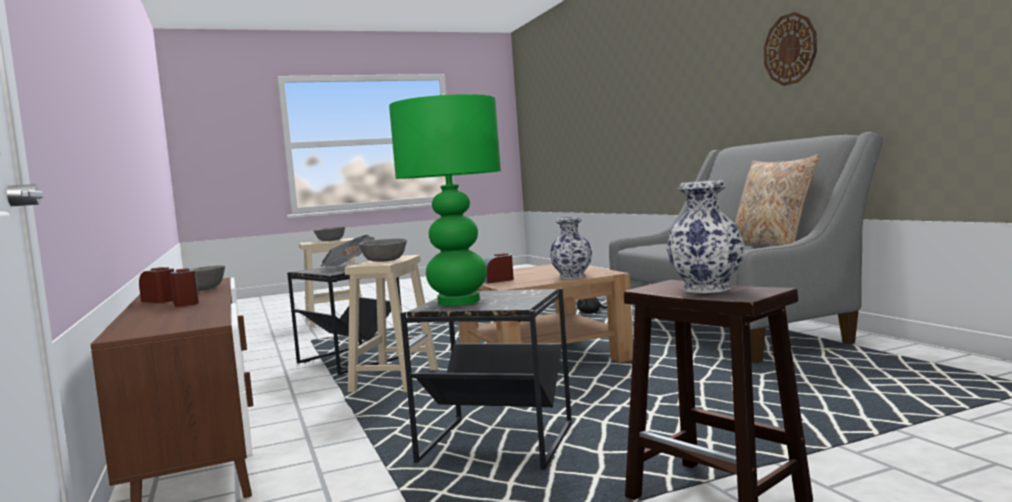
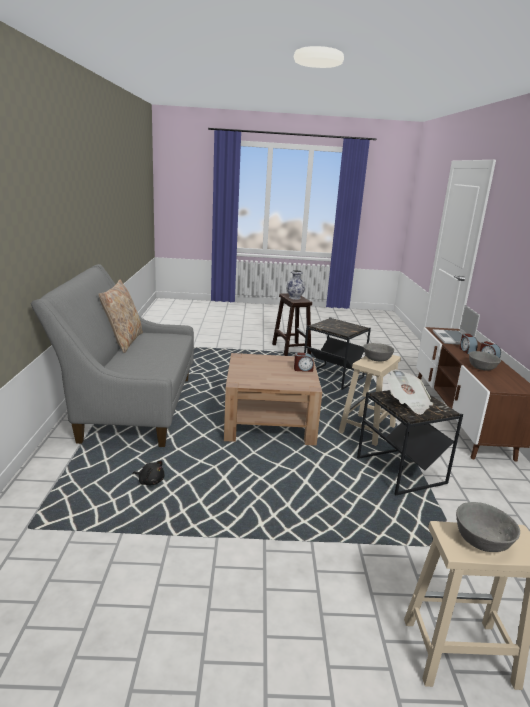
camera: 160 degrees left, 15 degrees up
(182, 315) = (453, 338): none -> laptop
(459, 301) = (348, 327): green table lamp -> none
(572, 277) = (262, 358): vase -> none
(790, 49) = (54, 205): wall clock -> none

